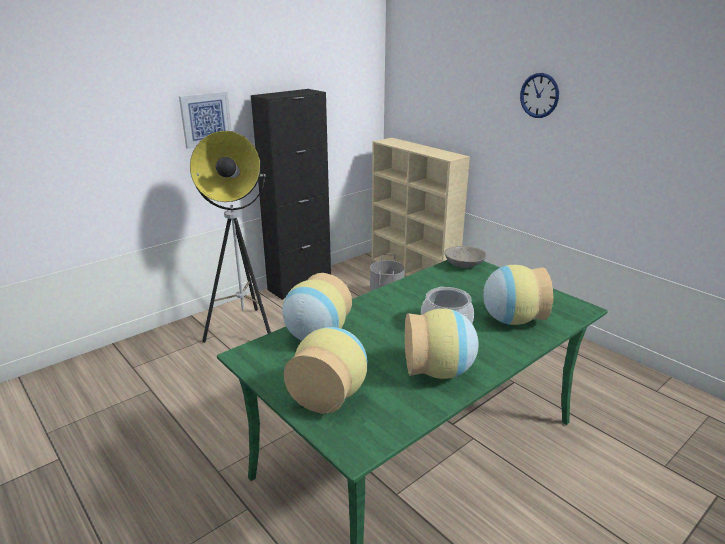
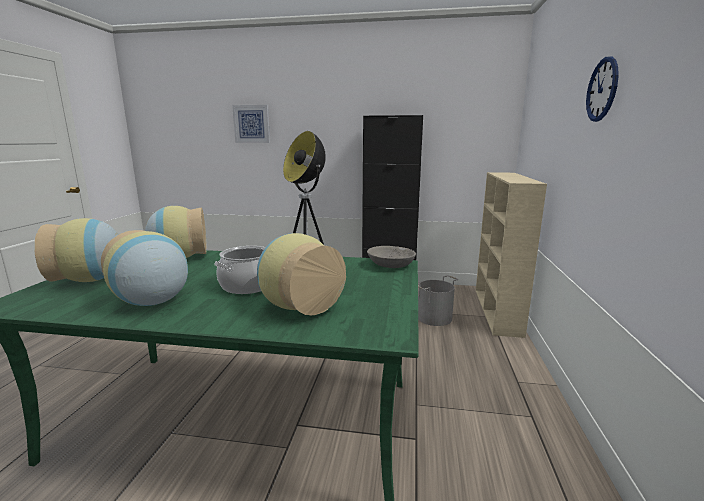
camera: 50 degrees right, 10 degrees down
(206, 119) = (329, 132): picture -> picture (251, 124)

